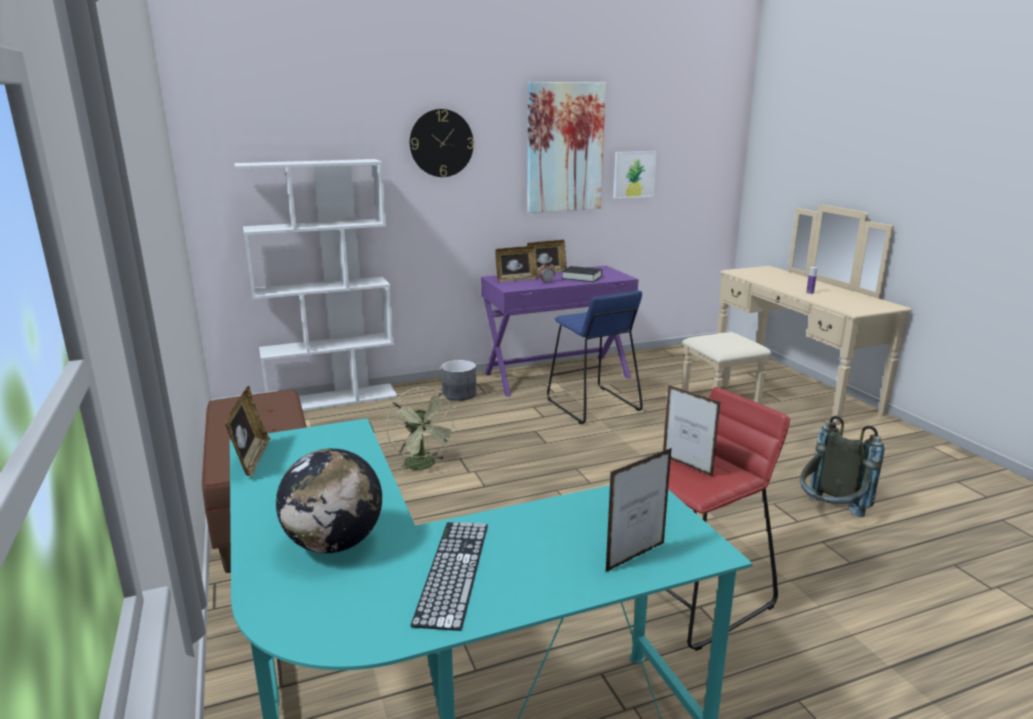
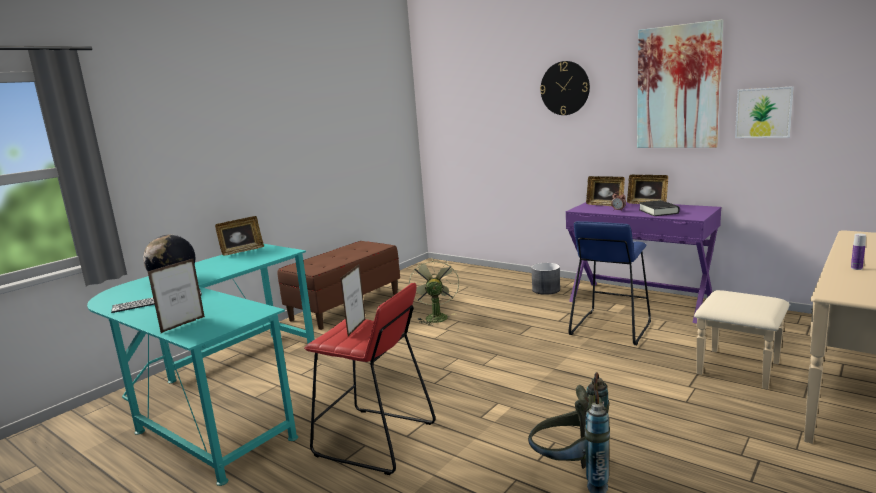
camera: 60 degrees right, 5 degrees down
(333, 399) = (479, 270): white bookcase -> none
(424, 466) = (435, 316): green fan -> green fan turned 150 degrees clockwise
(635, 557) = (183, 324): picture frame -> picture frame turned 75 degrees counterclockwise

